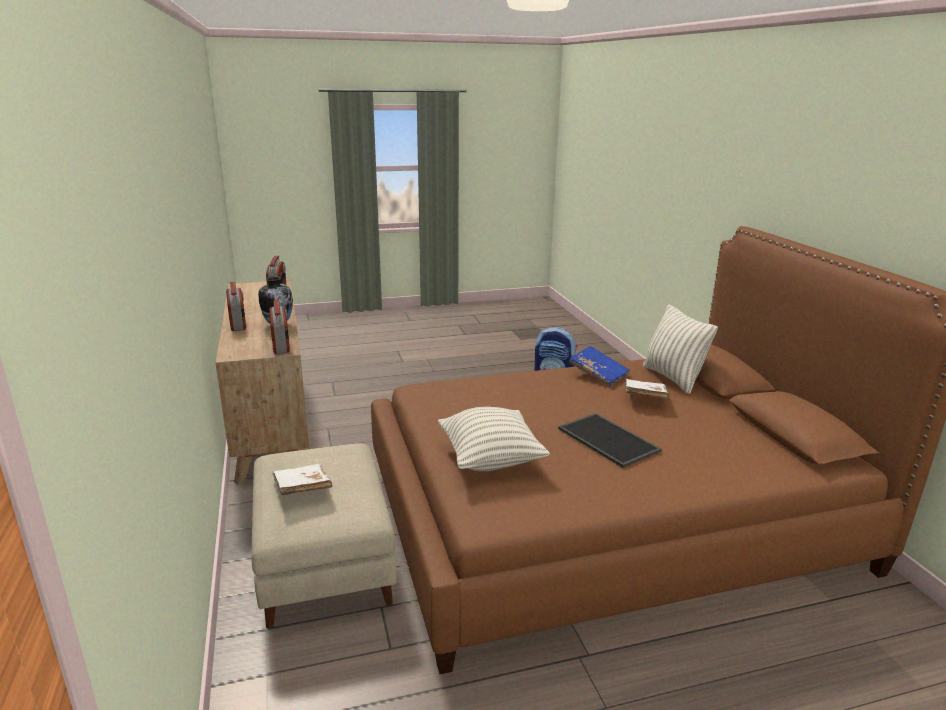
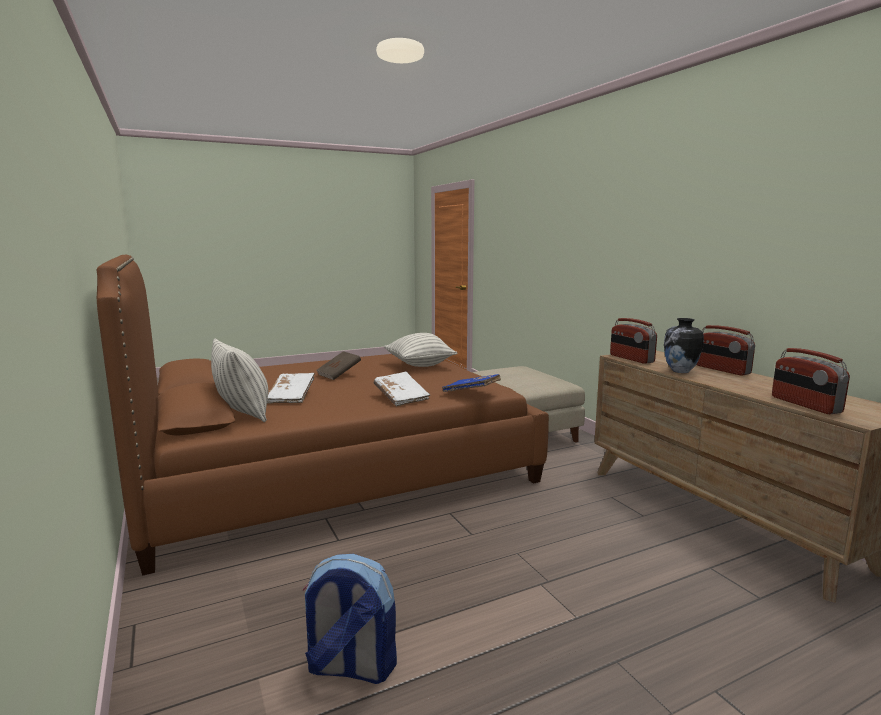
camera: 170 degrees right, 10 degrees down
(302, 489) = (527, 373): white book -> white book (401, 397)
(598, 374) = (325, 411): blue book -> blue book (471, 392)
(610, 439) = (339, 375): tray -> brown book

